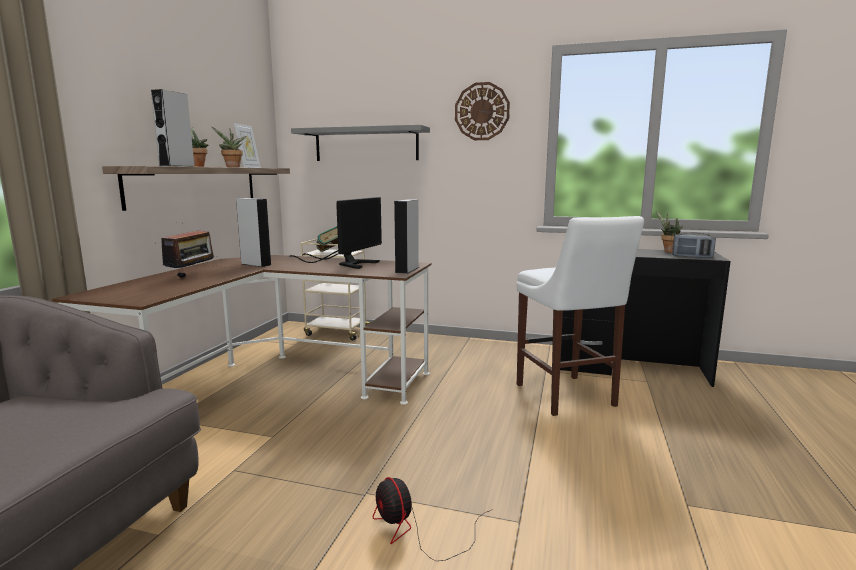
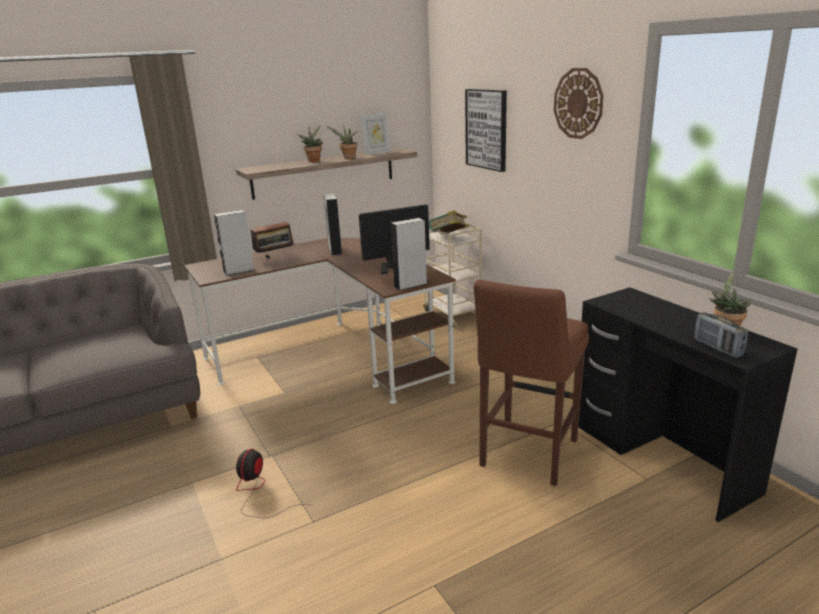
camera: 45 degrees right, 10 degrees up
(177, 166) = (284, 167): grey speaker -> grey speaker (238, 271)
(366, 144) = (487, 129): grey shelf -> picture
(567, 397) = (526, 455): white stool -> brown stool

